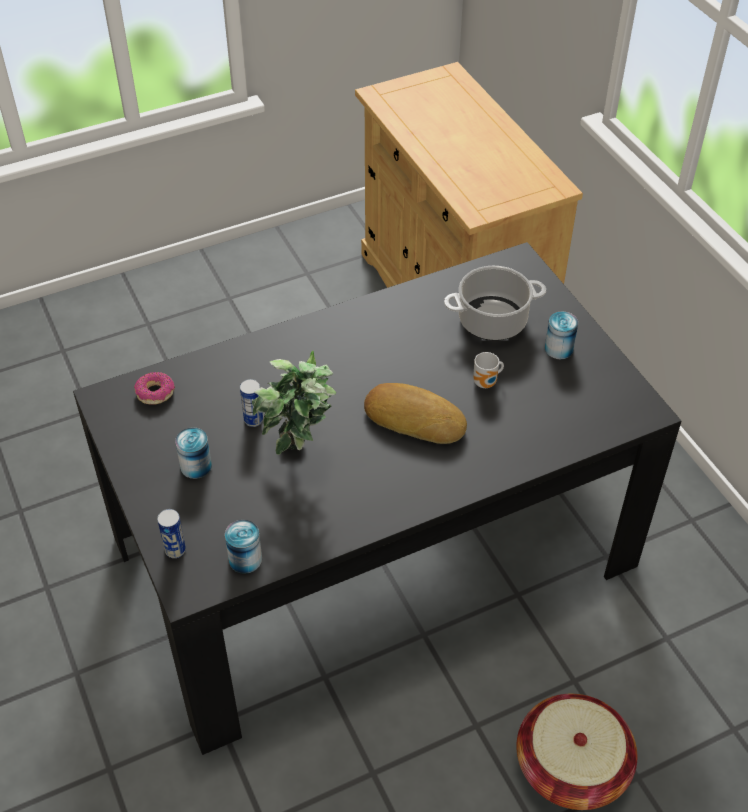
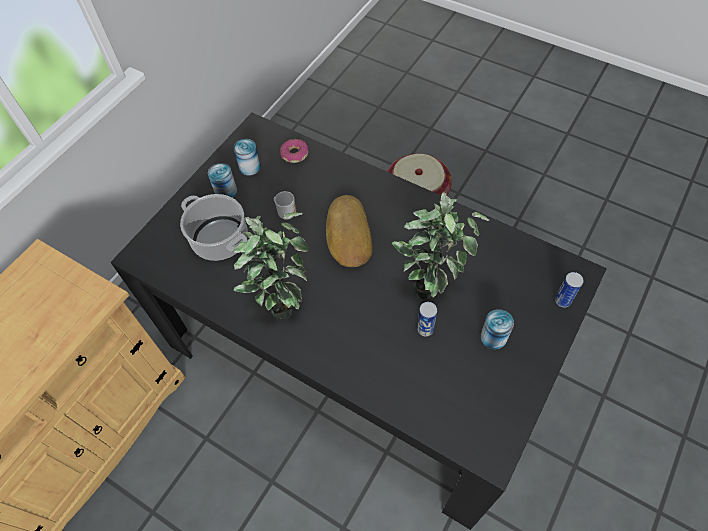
camera: 120 degrees left, 10 degrees up
(155, 393) = (455, 419): donut -> donut (294, 154)
(245, 559) = (532, 258): can -> can (250, 167)
(382, 335) = (281, 299): none -> potted plant

